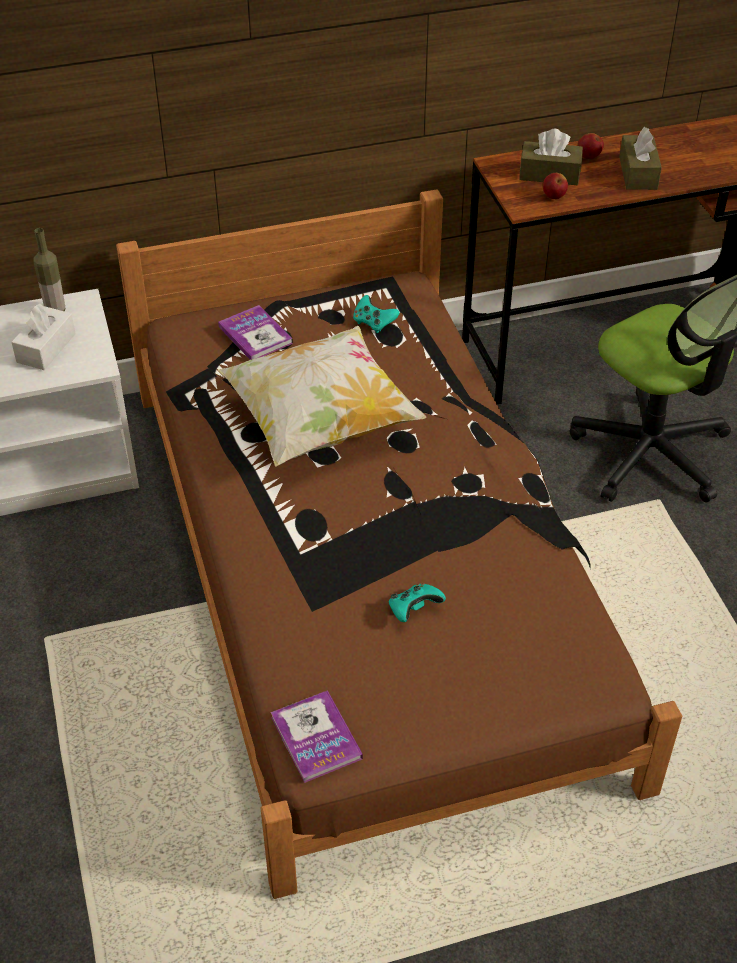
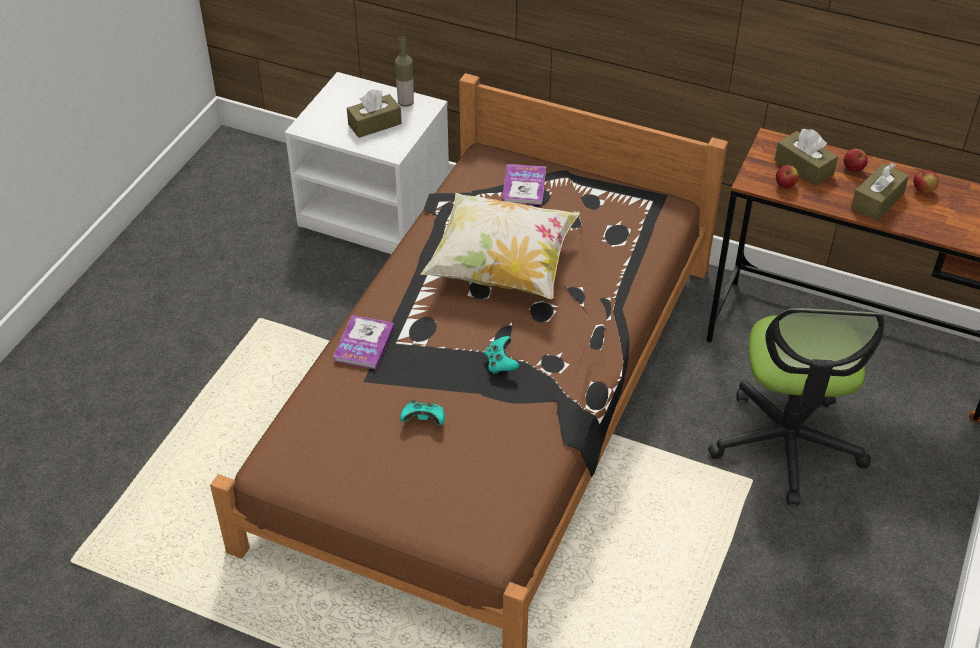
camera: 40 degrees right, 0 degrees up
(46, 348) = (374, 124): white tissue box -> brown tissue box
(316, 737) = (283, 455): book -> book (364, 343)
(373, 323) = (614, 221): turquoise game controller -> turquoise game controller (500, 363)
(660, 147) = (923, 190): none -> apple

